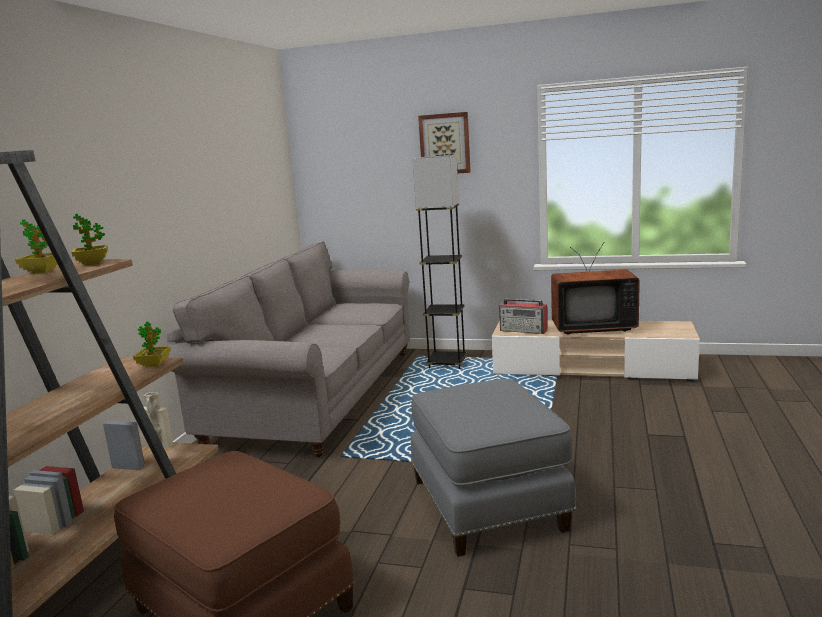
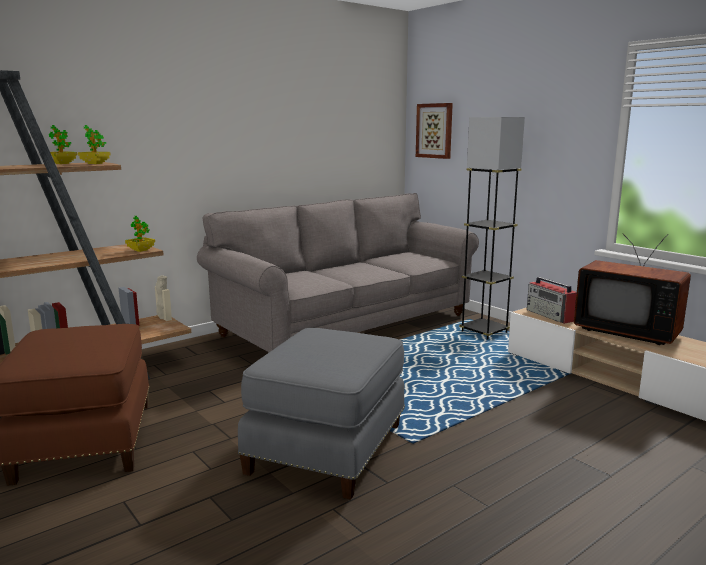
camera: 35 degrees right, 0 degrees up
(445, 144) = (528, 106): picture -> picture (434, 130)

